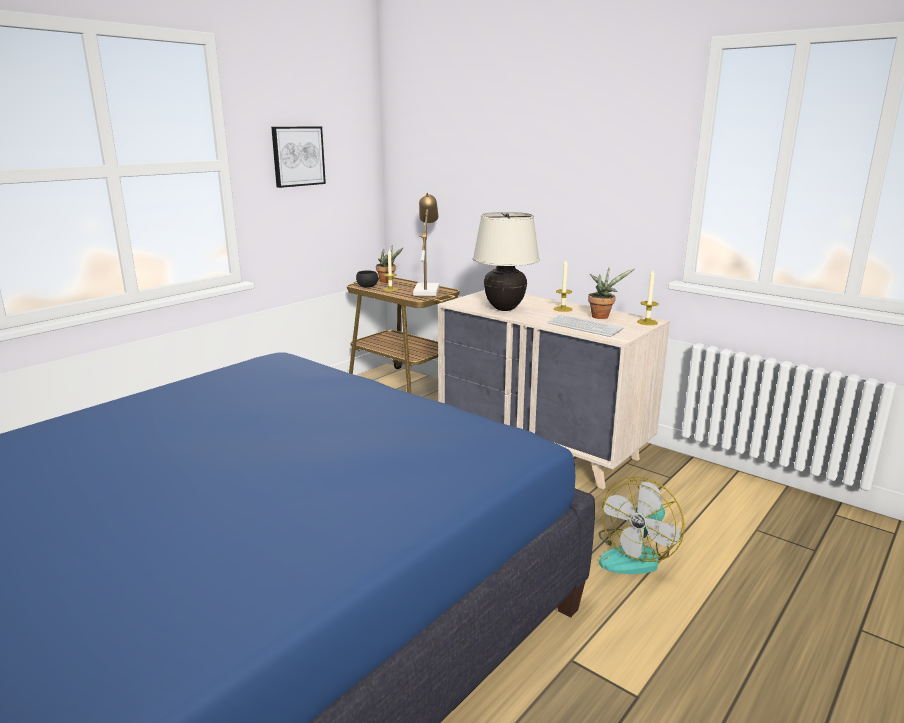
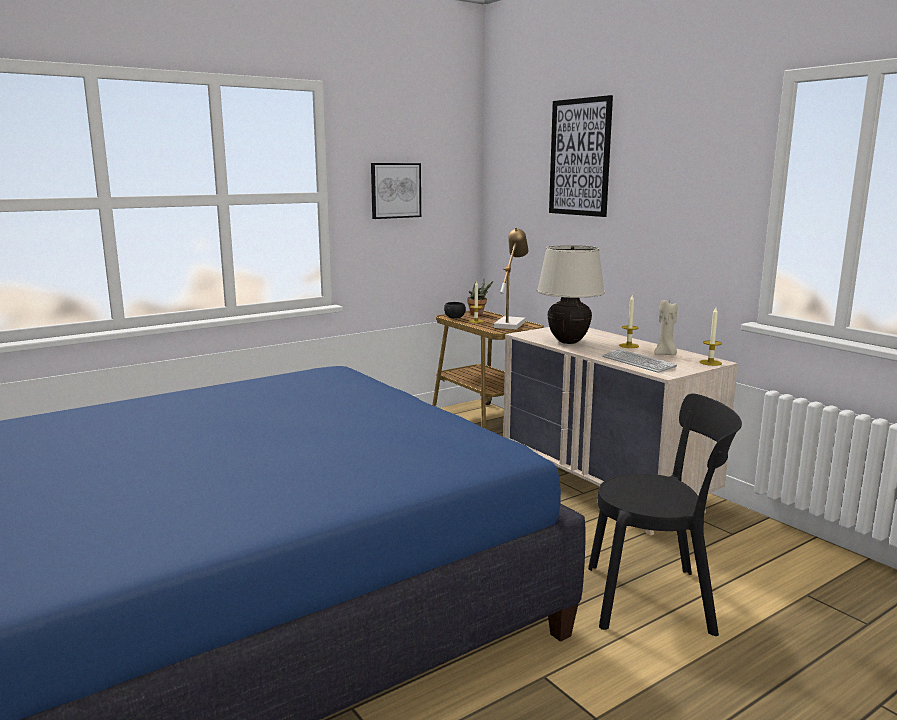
camera: 15 degrees right, 5 degrees down
(491, 121) = (580, 157): none -> picture
(602, 316) = (665, 354): potted plant -> beige candle
(635, 555) = (656, 599): fan -> black chair

